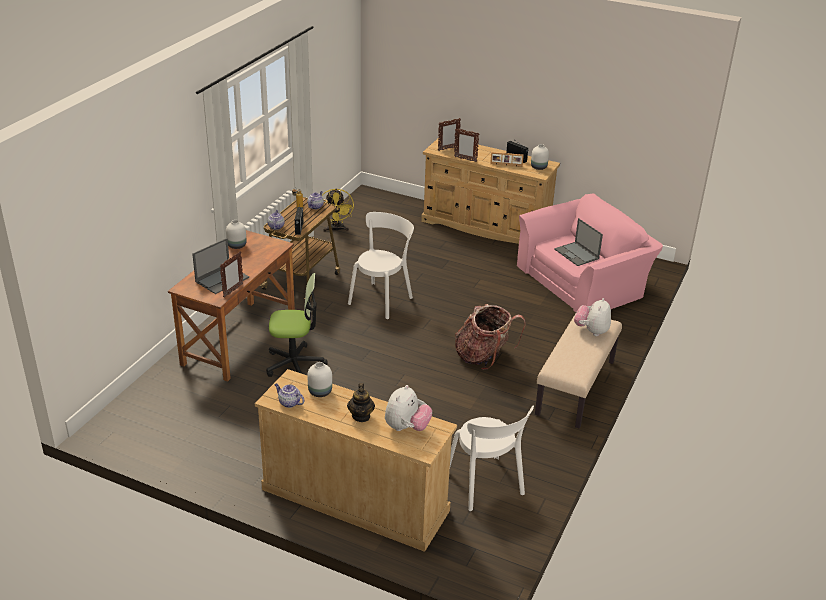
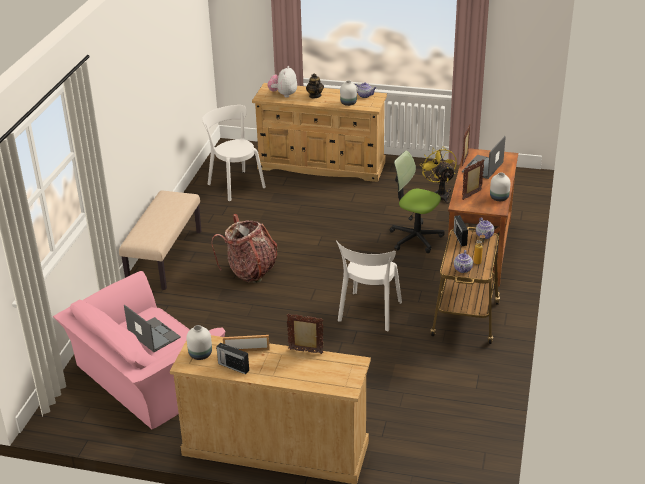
camera: 170 degrees right, 0 degrees up
(295, 364) = (415, 238): office chair -> office chair turned 45 degrees clockwise
(336, 229) = (474, 403): yellow fan -> yellow fan (439, 194)
(448, 148) = (336, 370): picture frame -> picture frame (472, 195)
(591, 331) = (150, 228): plush toy -> none

